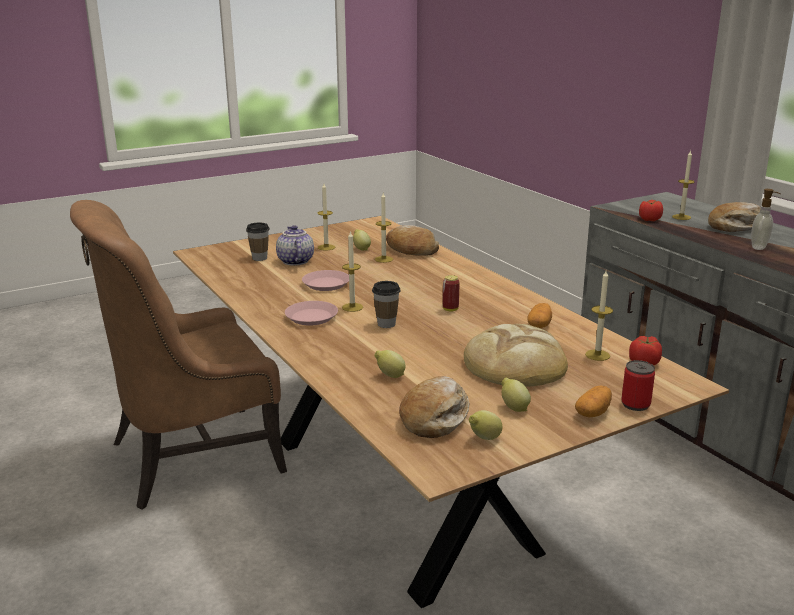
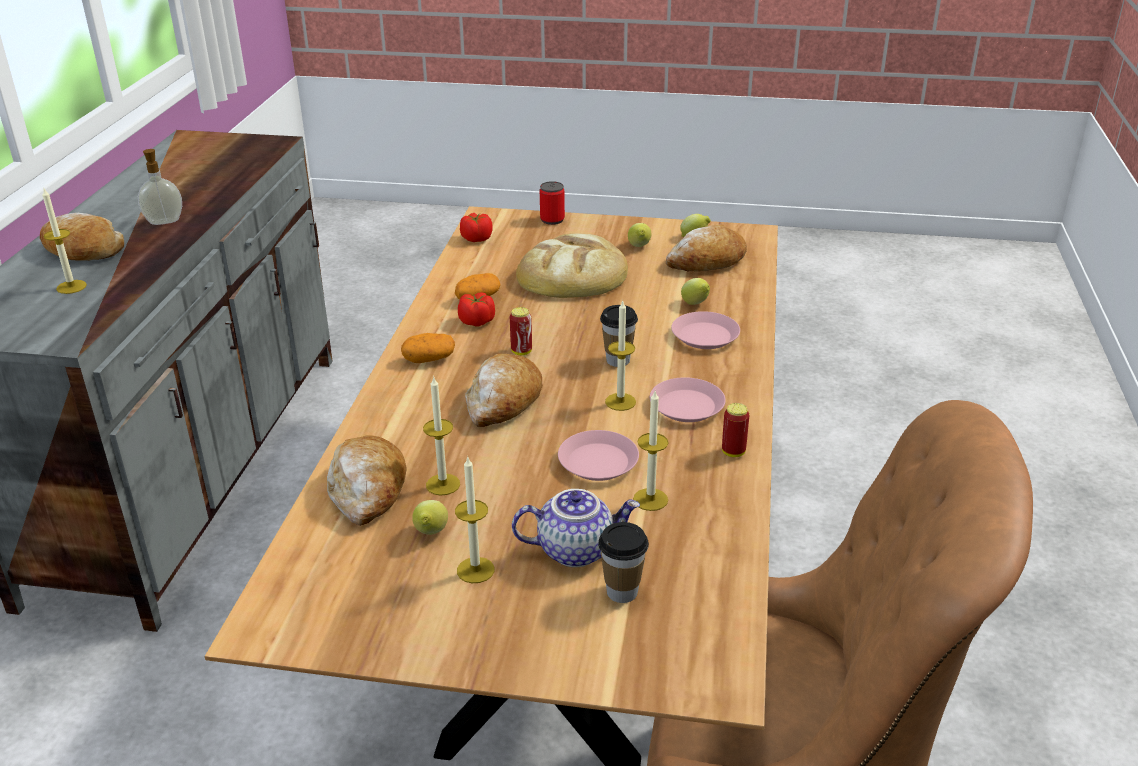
camera: 140 degrees left, 10 degrees up
(260, 307) = (733, 452): none -> can
(294, 261) = (576, 549): teapot -> teapot turned 120 degrees counterclockwise
(351, 356) = (705, 336): none -> pink plate
(414, 288) = (503, 401): none -> bread
(593, 413) = (591, 226): potato -> potato (429, 359)
(597, 355) = (495, 256): candle -> candle (650, 499)
(649, 219) = (112, 298): tomato -> tomato (477, 322)

